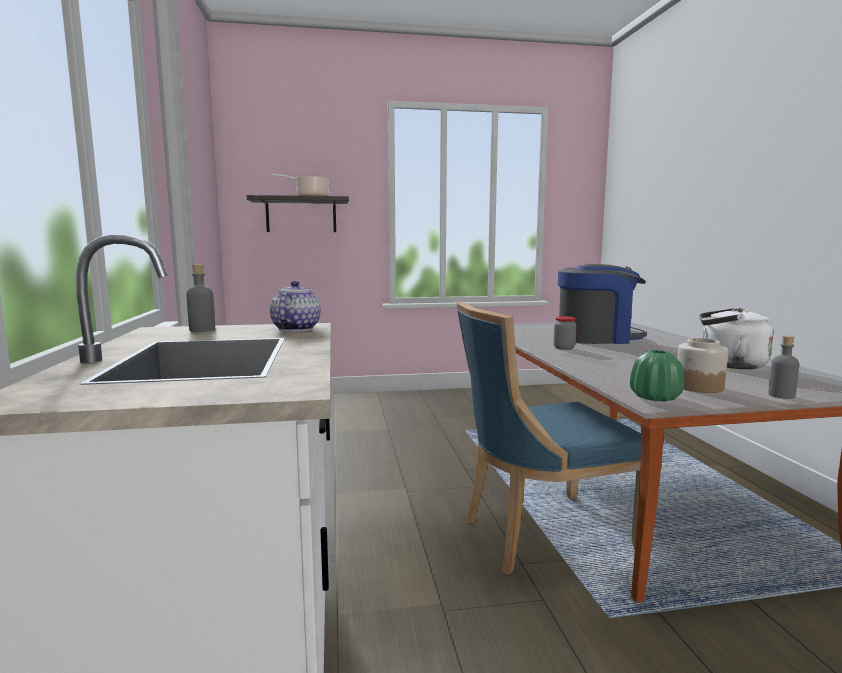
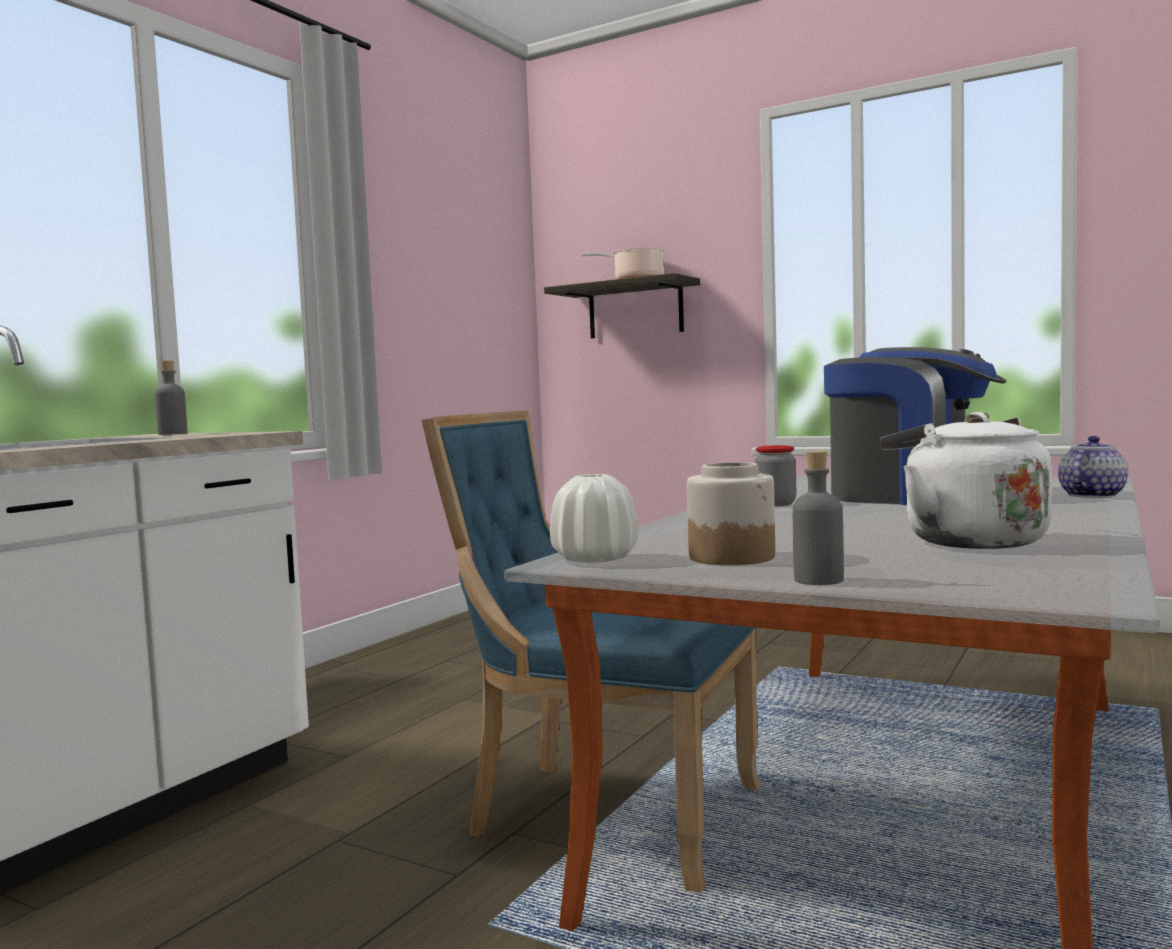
camera: 40 degrees right, 5 degrees down
(296, 329) = (234, 433): teapot -> teapot (1091, 496)
(655, 397) = (594, 559): green vase -> white vase

